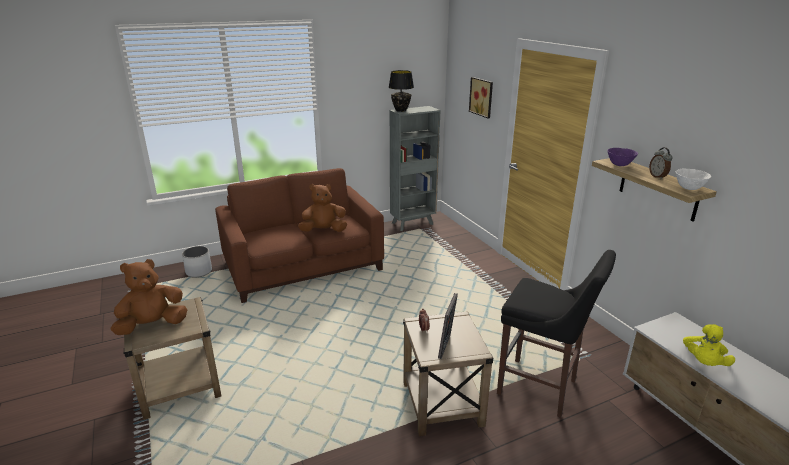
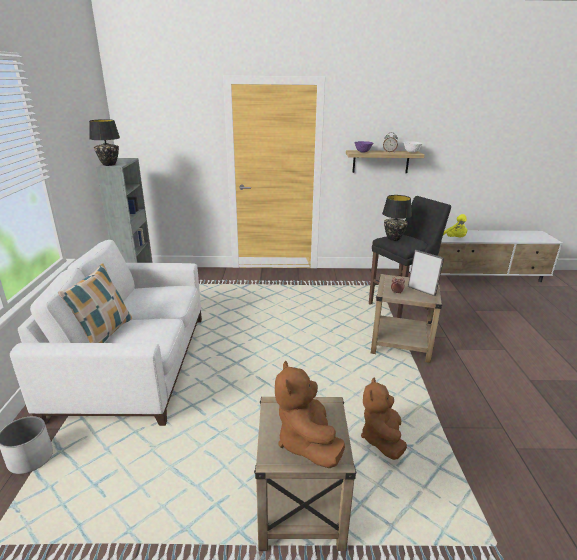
camera: 65 degrees left, 0 degrees up
(271, 228) = (105, 334): none -> pillow
(303, 266) = (134, 363): brown sofa -> white sofa
(323, 231) = (166, 303): brown plush toy -> brown plush toy (382, 439)
(482, 97) = (182, 136): picture -> none
(536, 288) = (393, 239): none -> black table lamp

